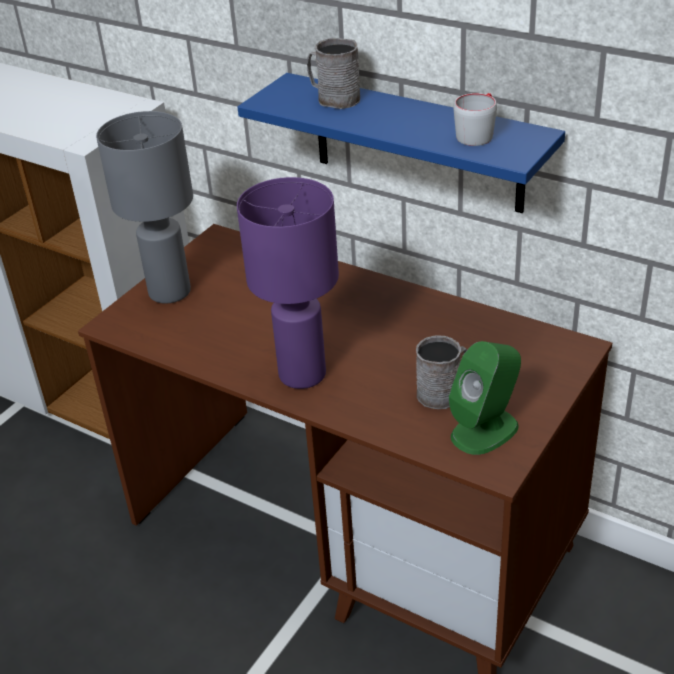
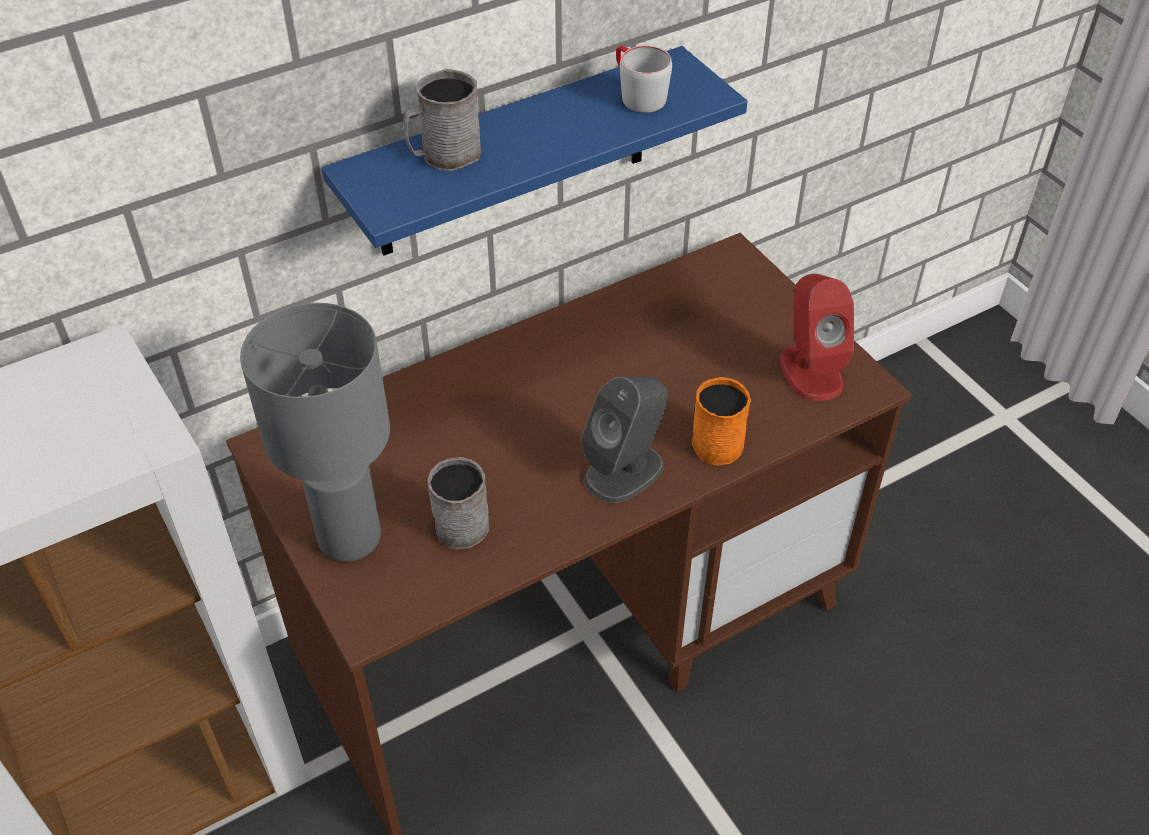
camera: 65 degrees left, 10 degrees up
(303, 375) = (625, 471): purple table lamp -> grey speaker
(368, 405) = (715, 439): none -> orange mug
(443, 392) = (733, 374): grey mug -> grey mug (461, 519)
(485, 430) = (810, 371): green speaker -> red speaker

